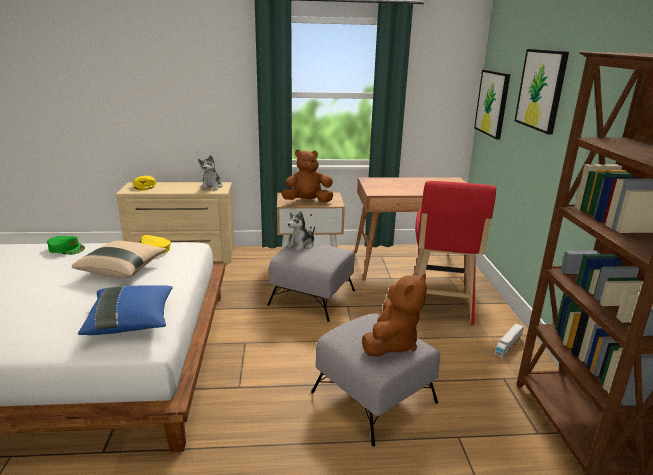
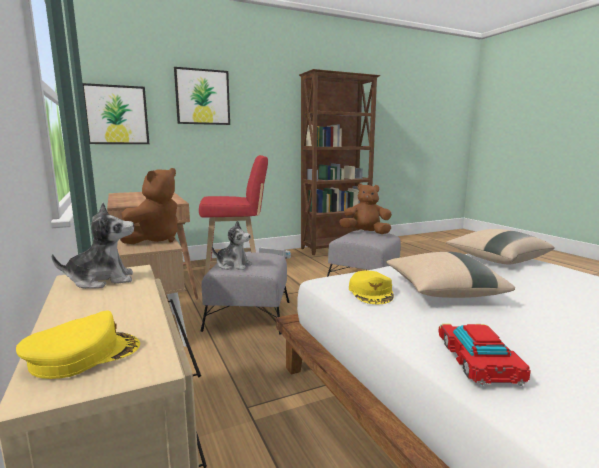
camera: 110 degrees left, 10 degrees down
(66, 249) = (477, 360): green cap -> toy car
(131, 322) = (496, 259): blue pillow -> beige pillow
(307, 202) = (155, 240): brown plush toy -> brown plush toy turned 120 degrees counterclockwise

